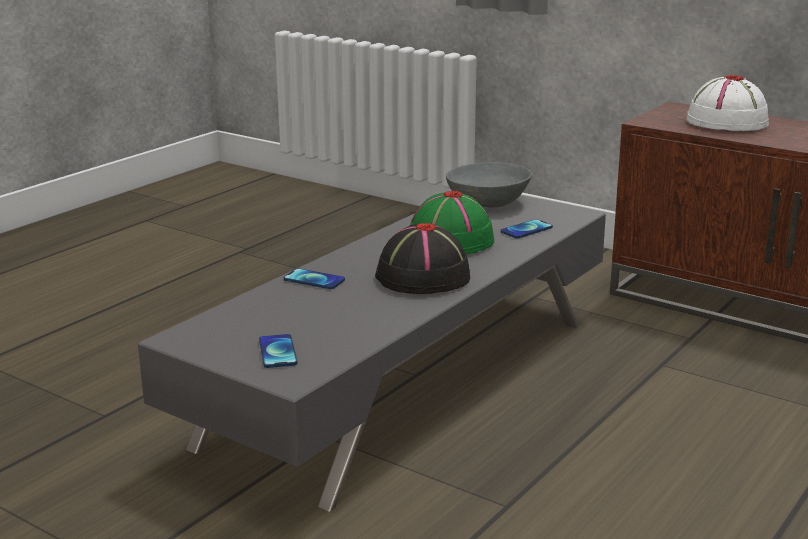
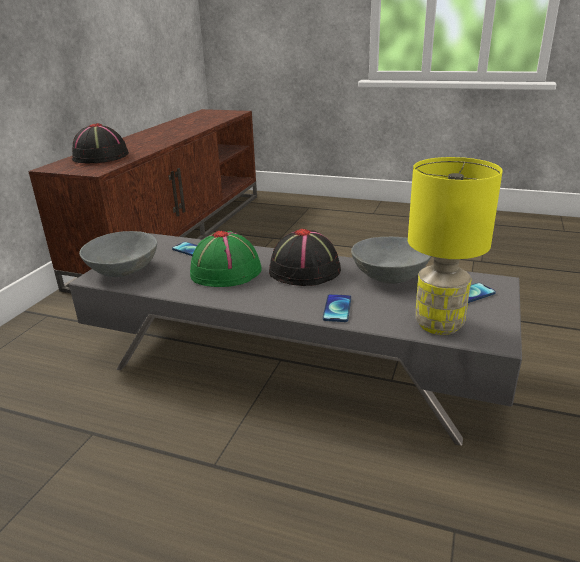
camera: 105 degrees left, 5 degrees up
(232, 319) = (439, 325): none -> yellow table lamp
(368, 319) = (390, 276): none -> grey bowl
(726, 122) = (100, 157): white hat -> black hat

